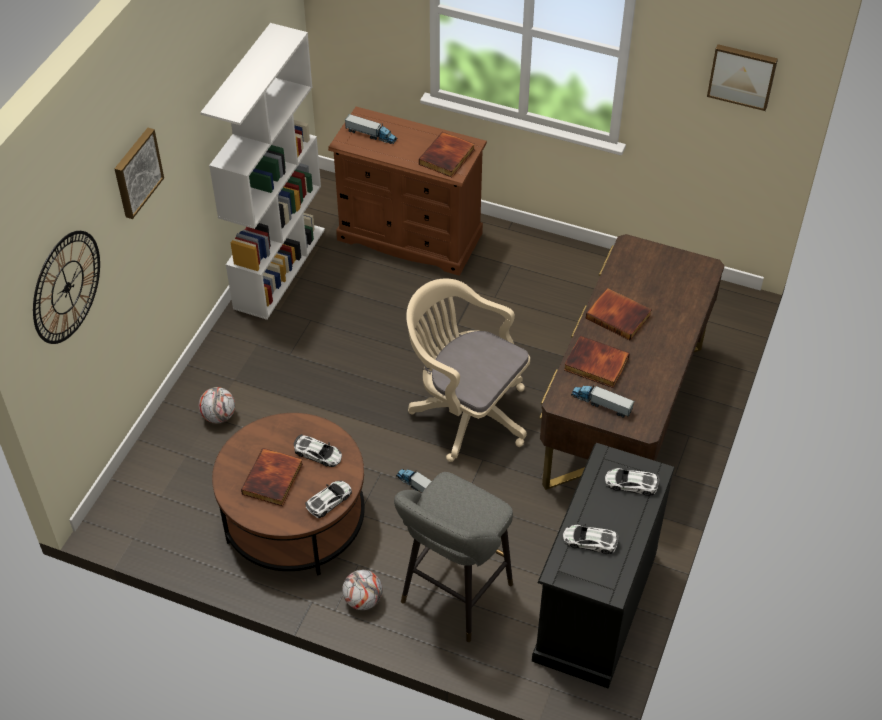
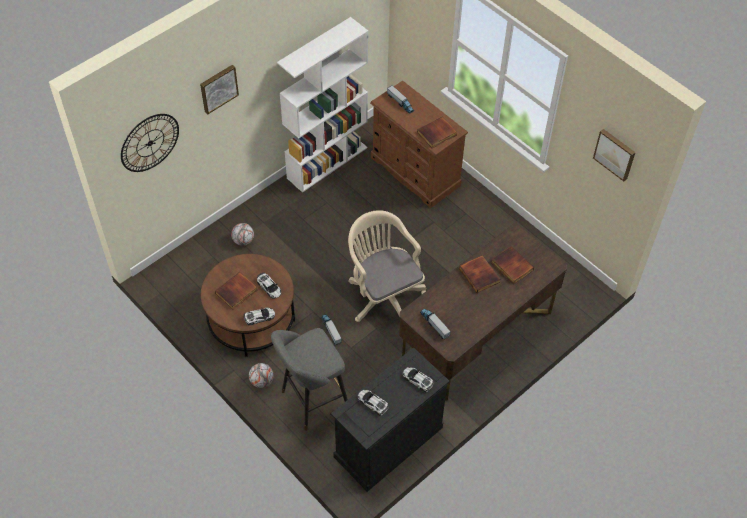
camera: 25 degrees right, 5 degrees up
(595, 365) = (446, 300): book -> book (511, 266)

